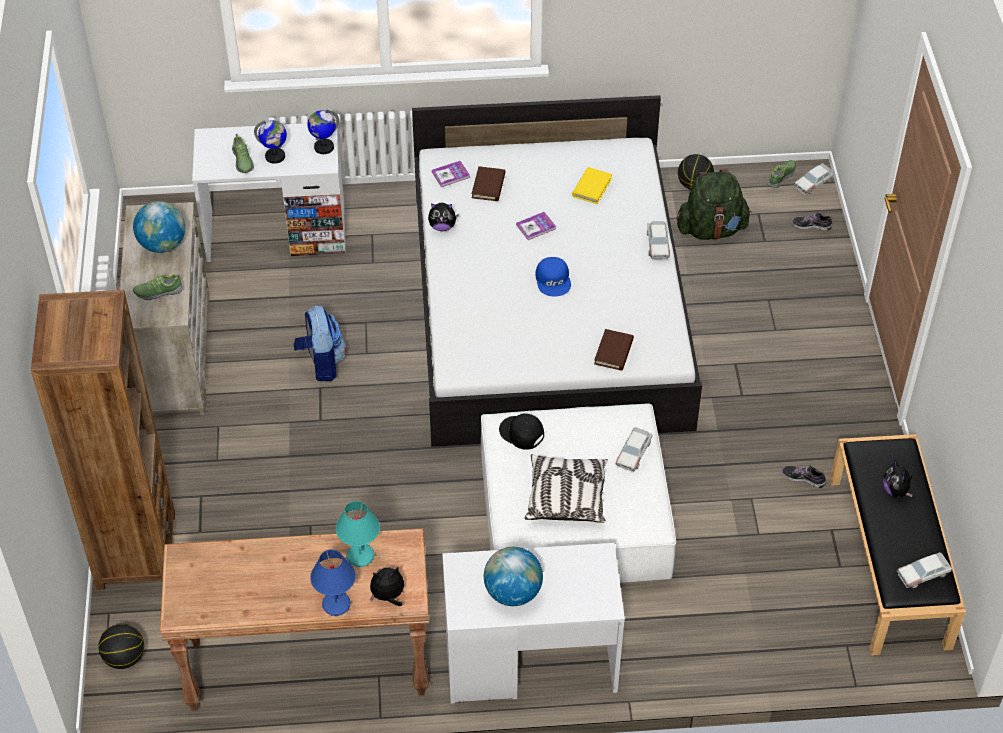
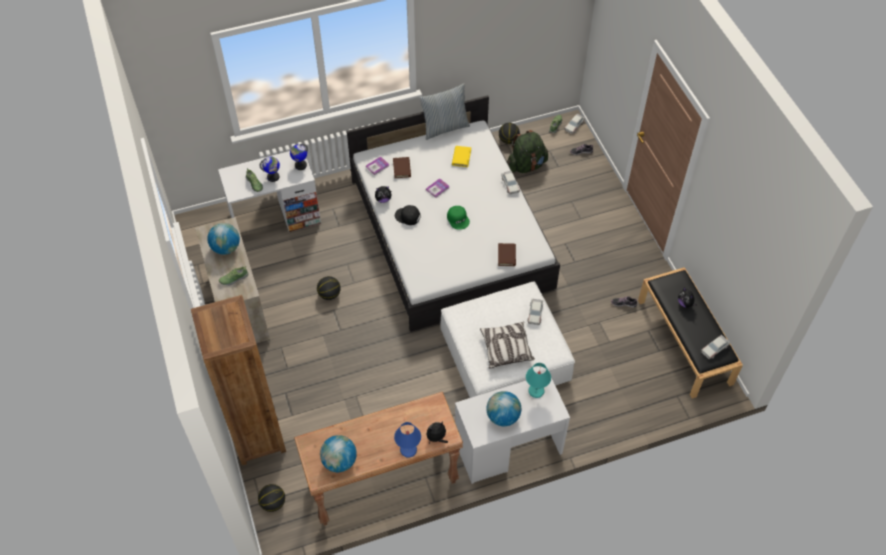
camera: 15 degrees left, 5 degrees up
(221, 596) = (339, 461): none -> globe
(321, 363) = (329, 294): backpack -> basketball
(361, 556) = (412, 417): turquoise table lamp -> turquoise table lamp (536, 391)
(521, 433) = (468, 316): black cap -> black cap (407, 217)
(553, 280) = (458, 219): blue cap -> green cap
(580, 137) = (444, 127): none -> pillow

